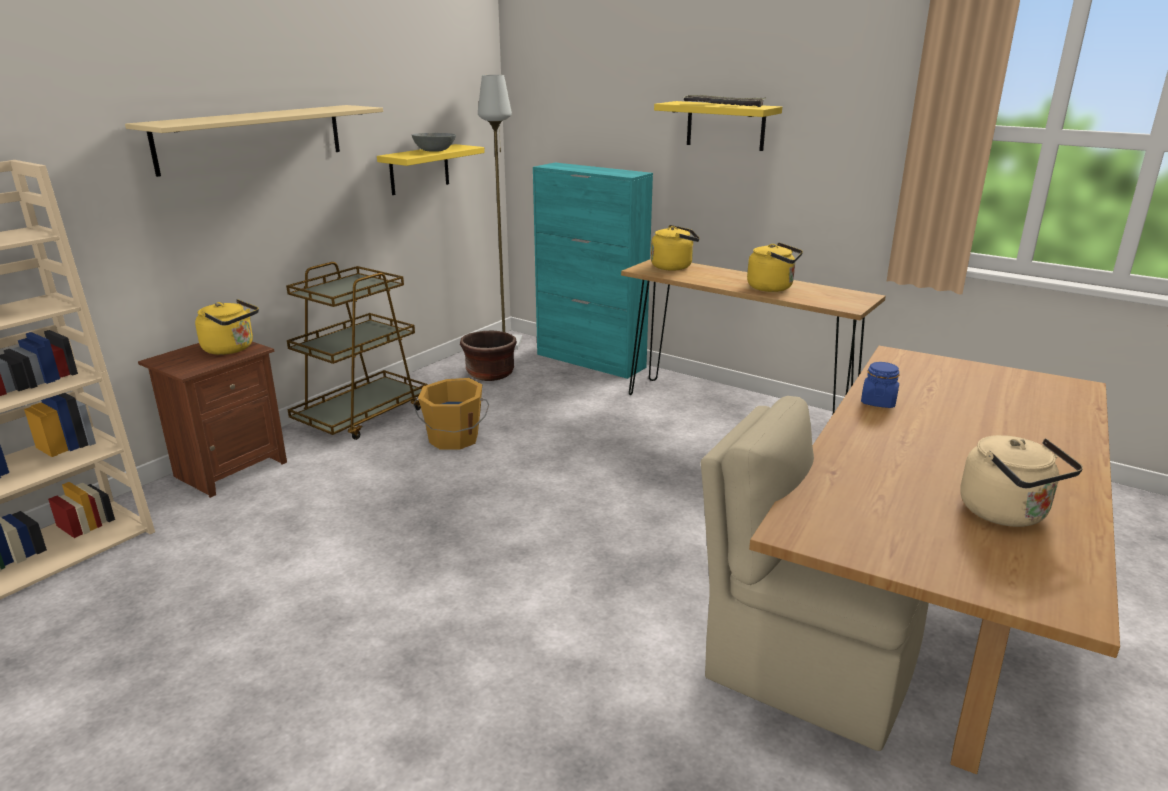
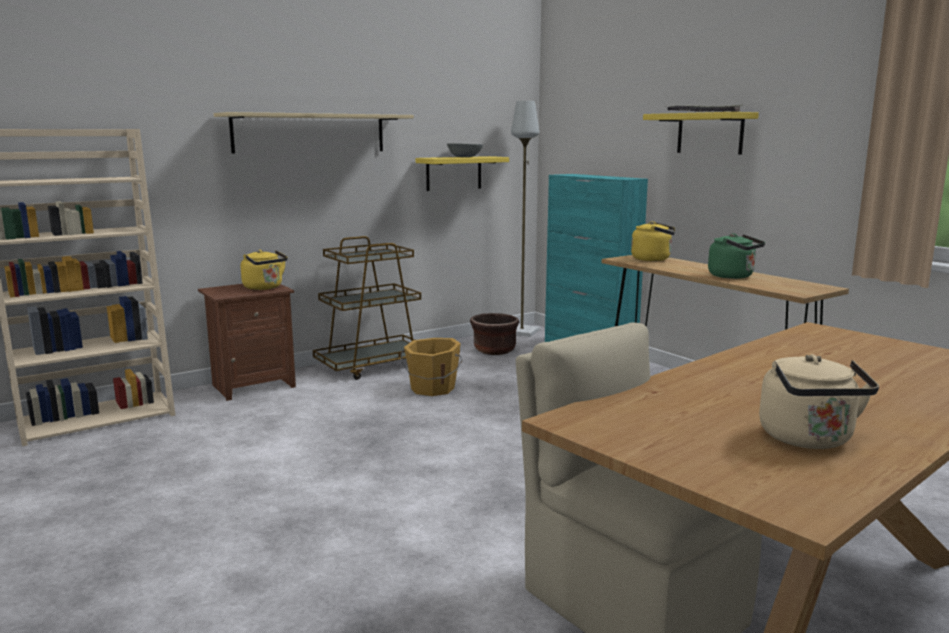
camera: 20 degrees right, 10 degrees down
(773, 288) = (733, 276): yellow kettle -> green kettle
(878, 402) = (759, 355): blue jar -> none

